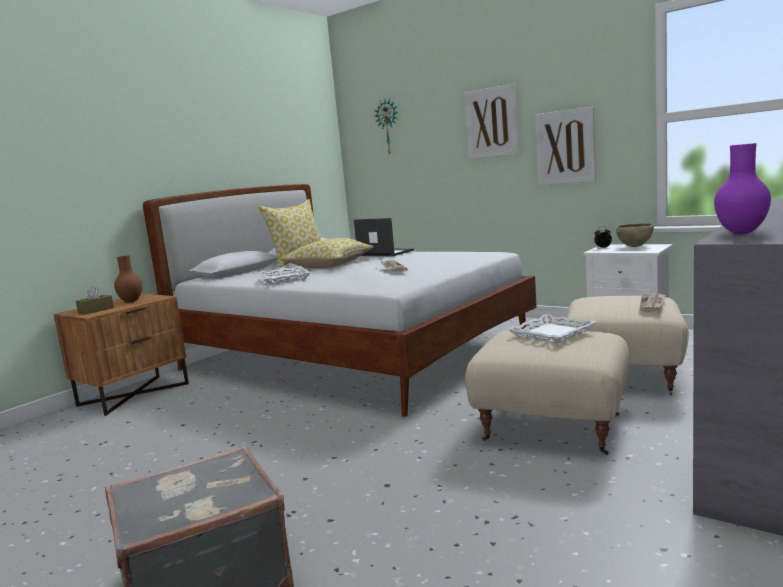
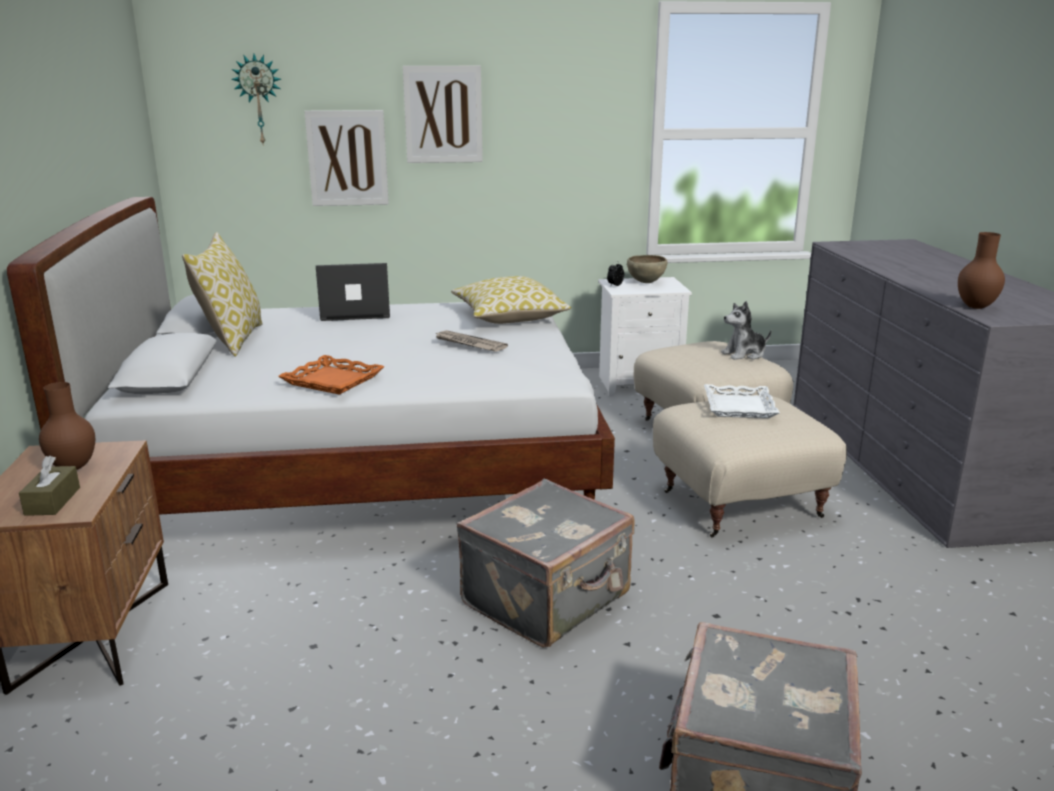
camera: 45 degrees left, 10 degrees up
(284, 279) = (332, 381): white tray -> orange tray
(313, 441) = (548, 600): none -> grey suitcase
(329, 265) = (325, 344): pillow -> pillow (509, 317)
(565, 147) = (546, 157): picture -> picture (347, 158)
(652, 304) = (744, 354): newspaper -> plush toy
(742, 232) = (977, 307): purple vase -> brown vase

